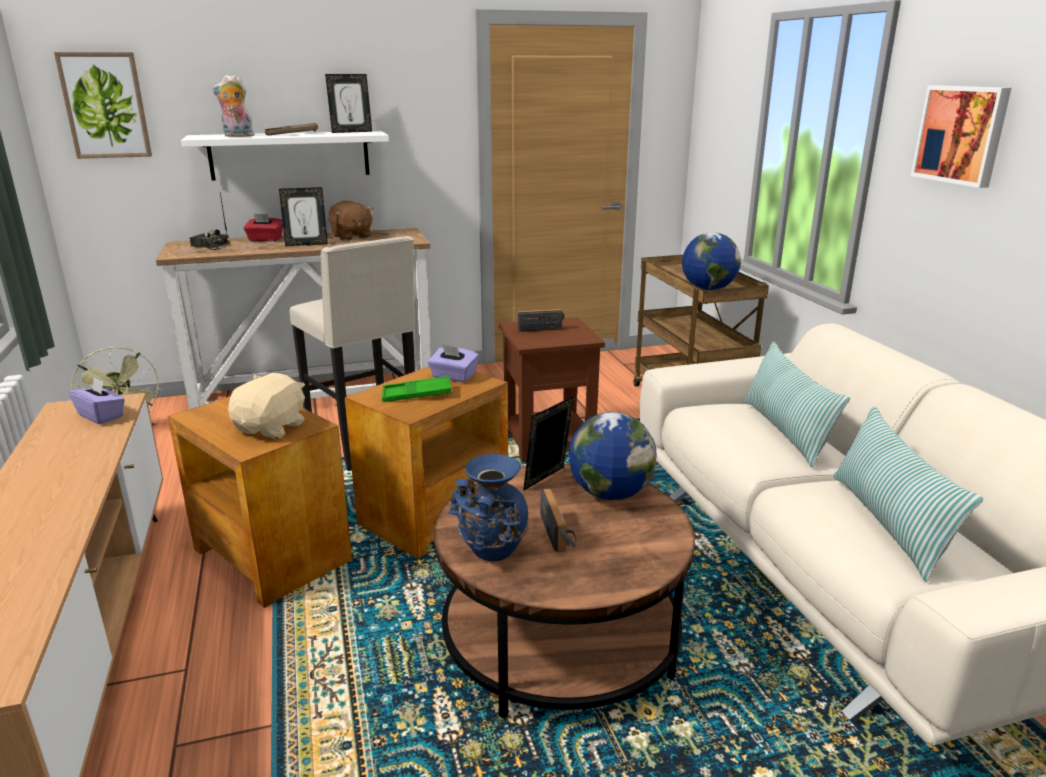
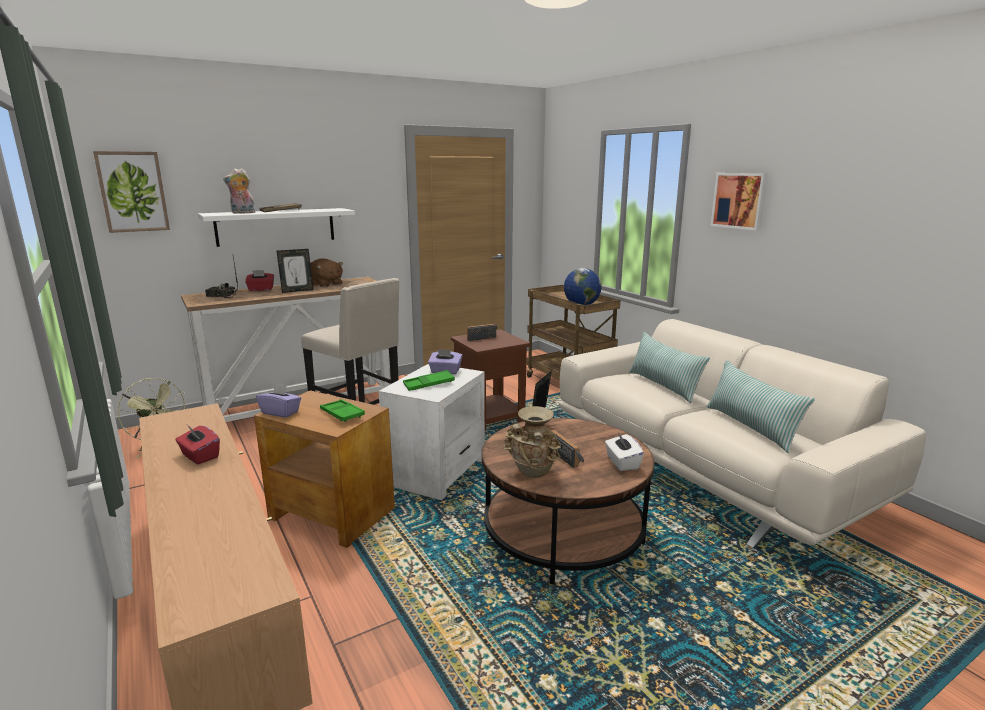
camera: 15 degrees left, 5 degrees down
(68, 467) = (199, 456): none -> red tissue box
(101, 416) = (196, 421): purple tissue box -> purple tissue box (280, 412)
(272, 428) = (342, 414): beige plush toy -> green tray
(351, 132) = (322, 209): picture frame -> none
(436, 515) = (437, 472): brown side table -> white side table
(491, 553) = (533, 473): blue vase -> beige vase
(610, 493) = (583, 431): globe -> none
(636, 556) = (622, 463): none -> white tissue box

